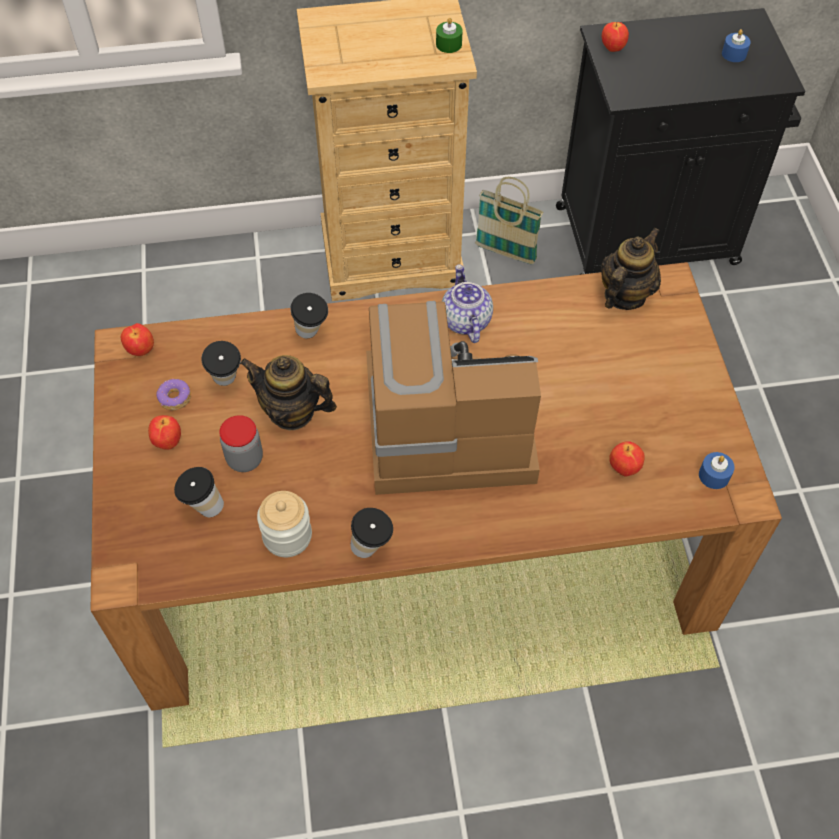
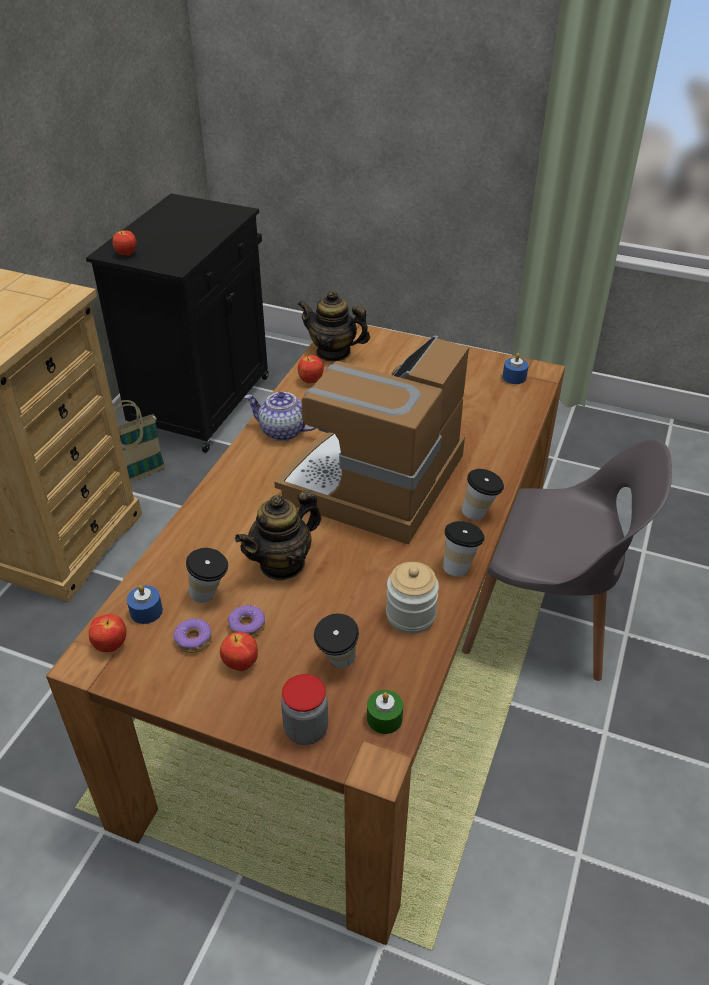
camera: 60 degrees left, 15 degrees down
(208, 425) = (246, 626): none -> donut
(245, 459) = (307, 614): jar -> jar (306, 729)
(311, 334) = (211, 520): cup -> cup (480, 513)
(449, 44) = (49, 289): green candle -> green candle (384, 718)
(568, 695) = (542, 621): none -> grey chair
(623, 468) = (480, 411): apple -> apple (311, 381)
(624, 295) = (333, 352): teapot -> teapot turned 45 degrees counterclockwise
(734, 54) = (195, 217): blue candle -> blue candle (146, 611)

